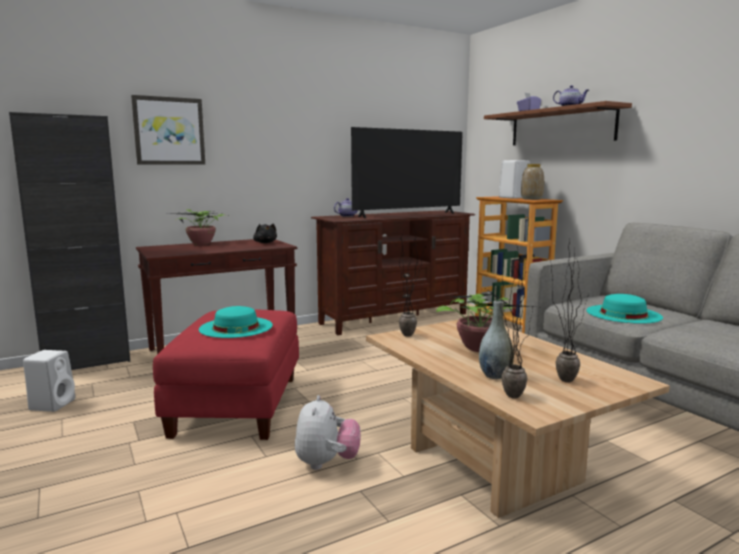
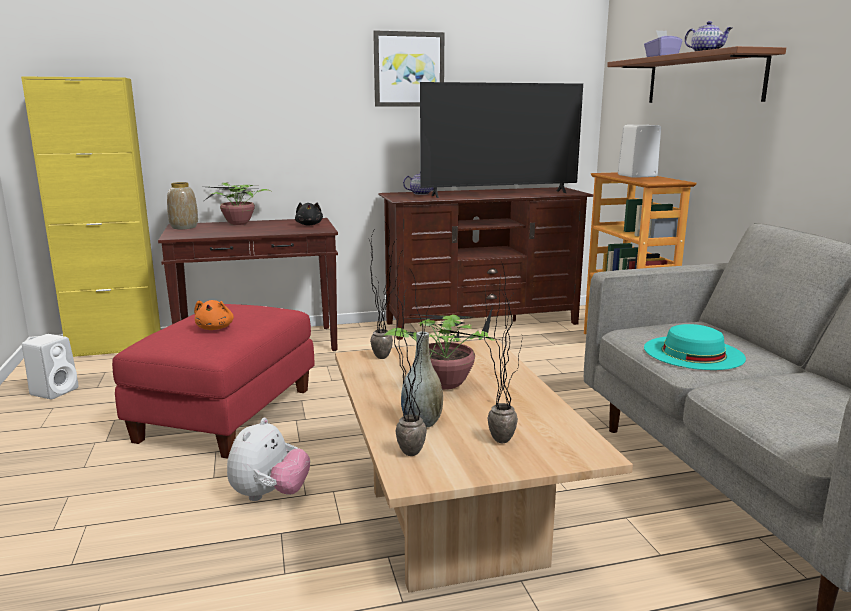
camera: 15 degrees right, 5 degrees up
(87, 363) = (116, 348): black cabinet -> yellow cabinet
(169, 131) = (204, 91): picture -> picture (409, 69)
(236, 327) = (215, 328): turquoise hat -> orange plush toy
(531, 199) = (655, 179): vase -> vase (184, 227)

